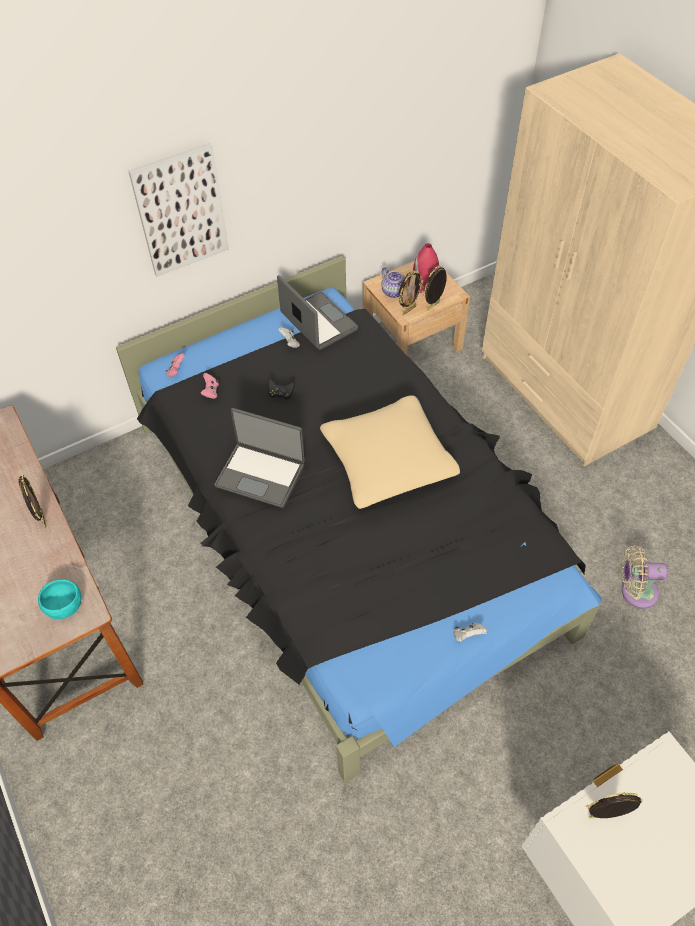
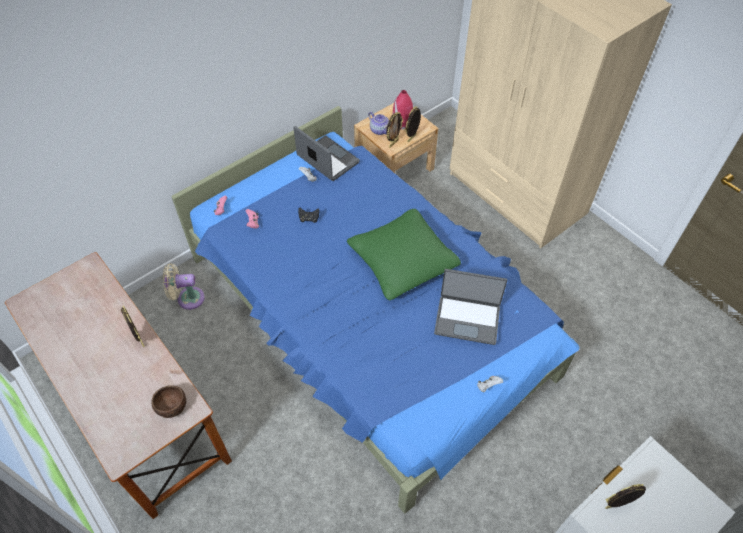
camera: 10 degrees left, 0 degrees up
(63, 604) = (171, 405): turquoise bowl -> brown bowl
(181, 211) = (217, 82): picture -> none
(261, 474) = (306, 283): laptop -> laptop (467, 319)
(347, 527) = (370, 317): black bed -> blue bed
(388, 461) = (402, 261): beige pillow -> green pillow
(635, 591) = (594, 337): beige fan -> beige fan (187, 298)

